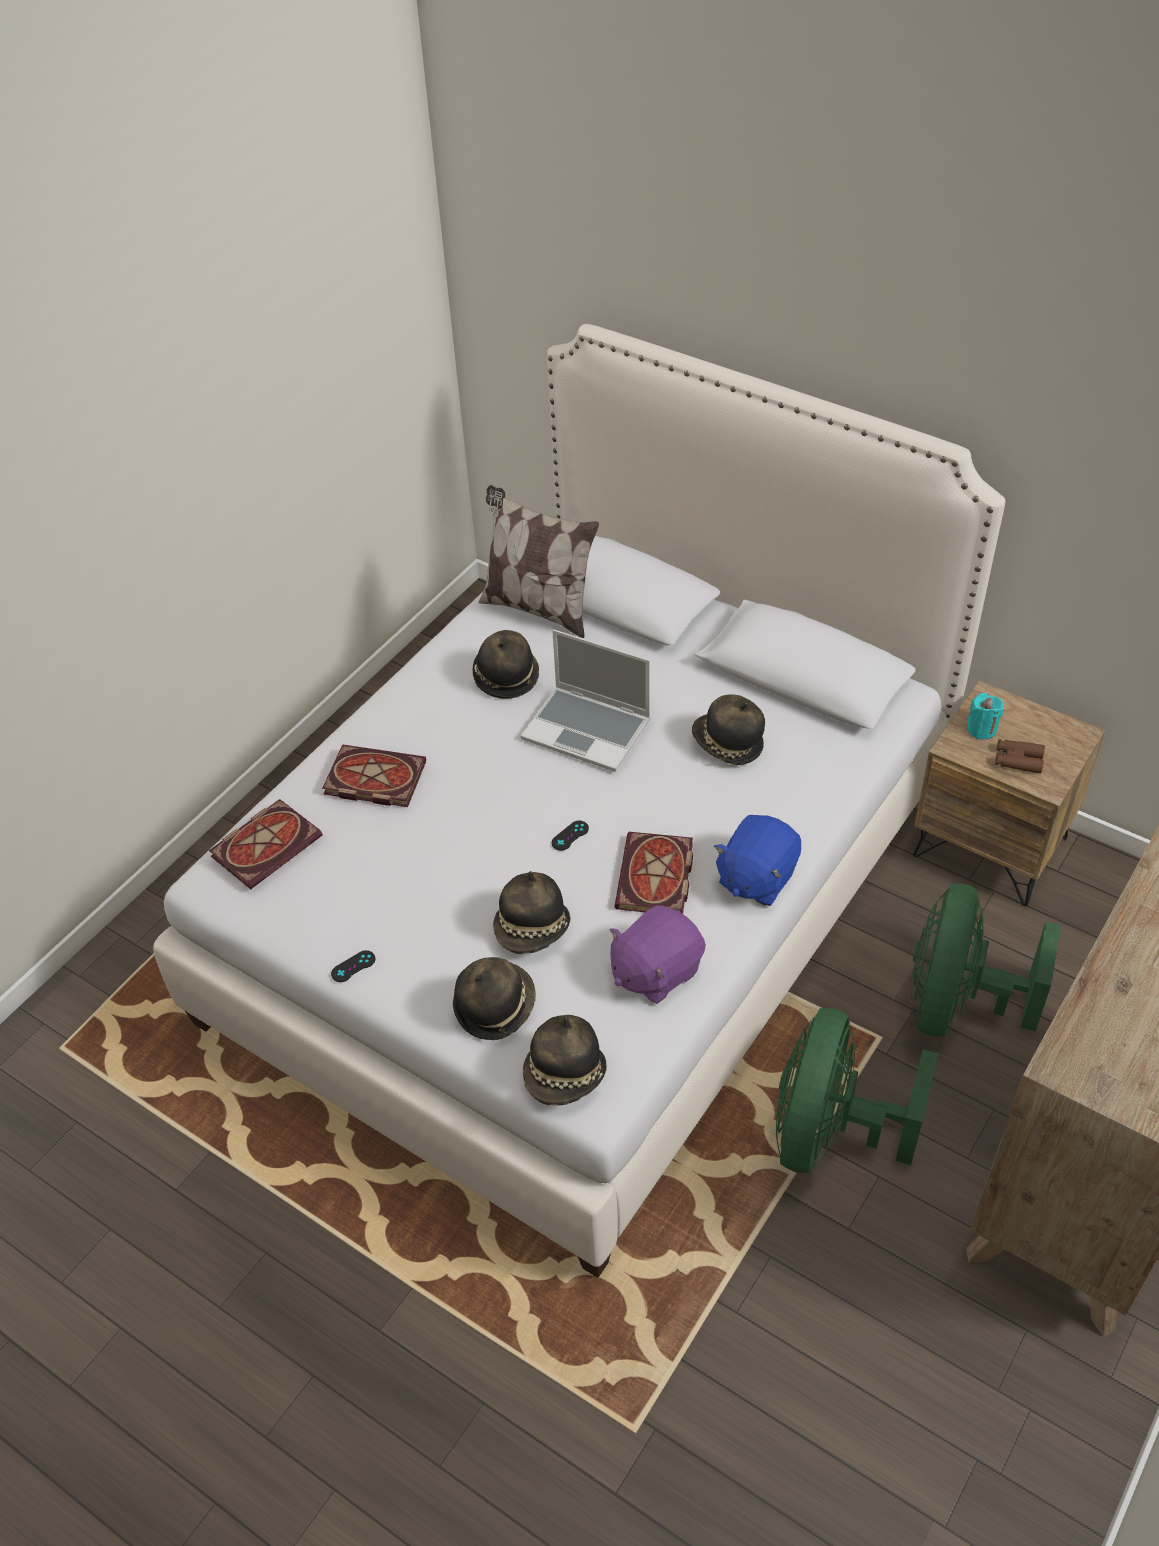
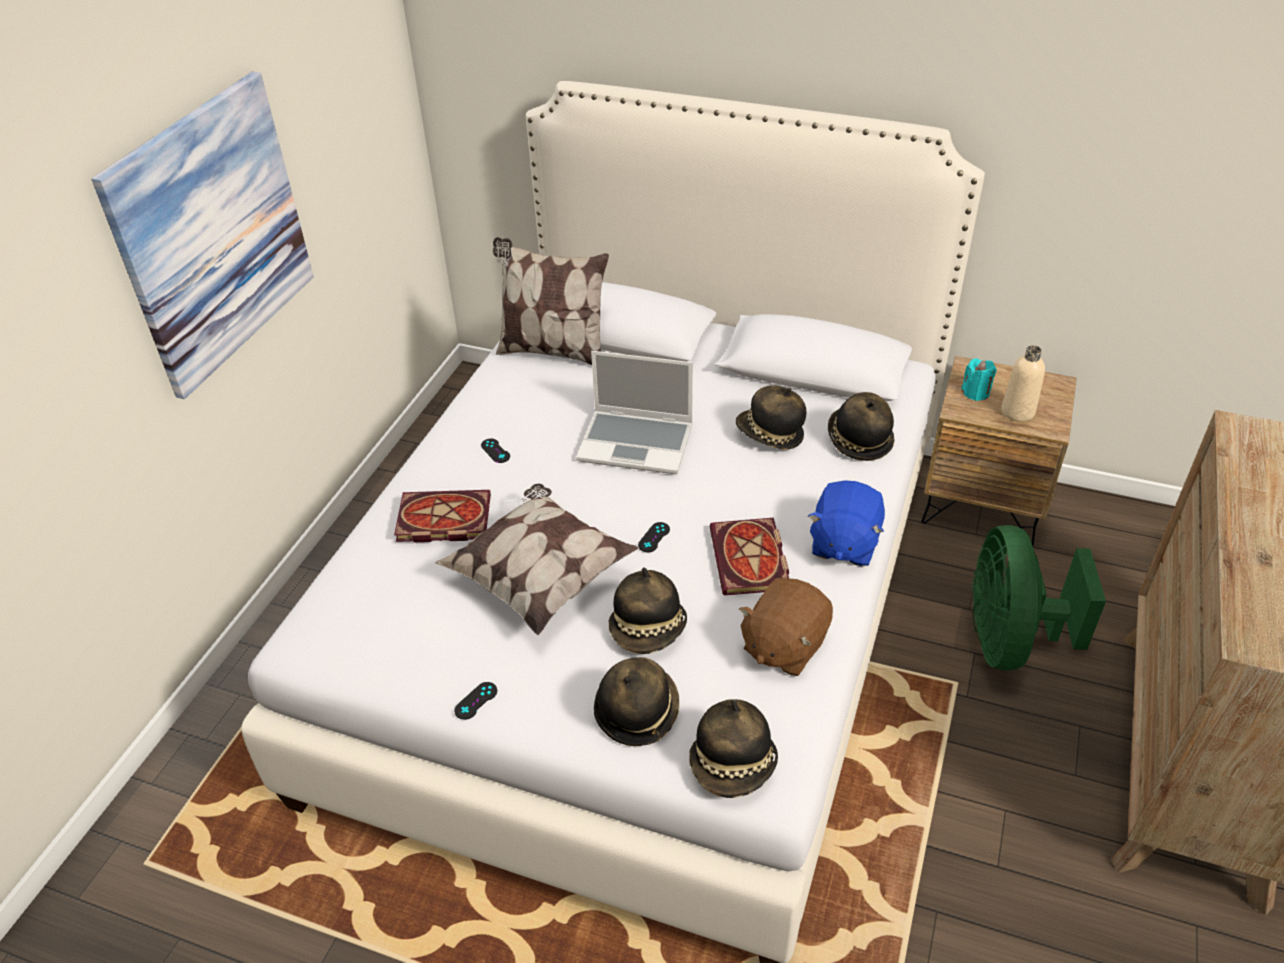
camera: 15 degrees left, 5 degrees down
(196, 466) = (213, 234): none -> picture
(267, 844) = (350, 598): book -> none
(446, 713) = (495, 451): none -> black game controller
(448, 856) = (540, 577): none -> pillow
(505, 676) = (542, 411): hat -> hat (858, 440)
(655, 971) = (783, 645): purple plush toy -> brown plush toy
(831, 1132) = (946, 778): green fan -> none
(1018, 760) = (1017, 412): brown binoculars -> beige bottle

